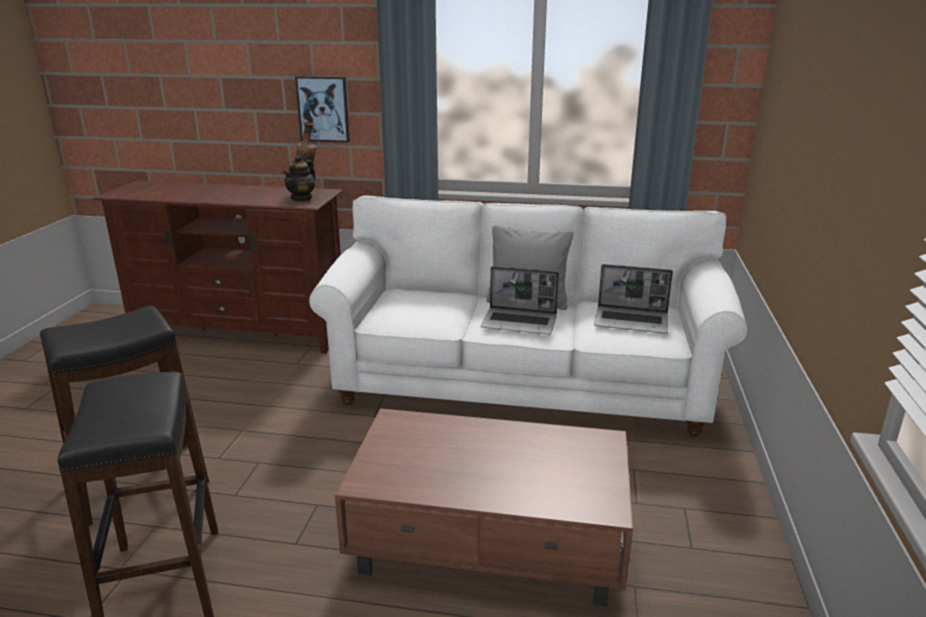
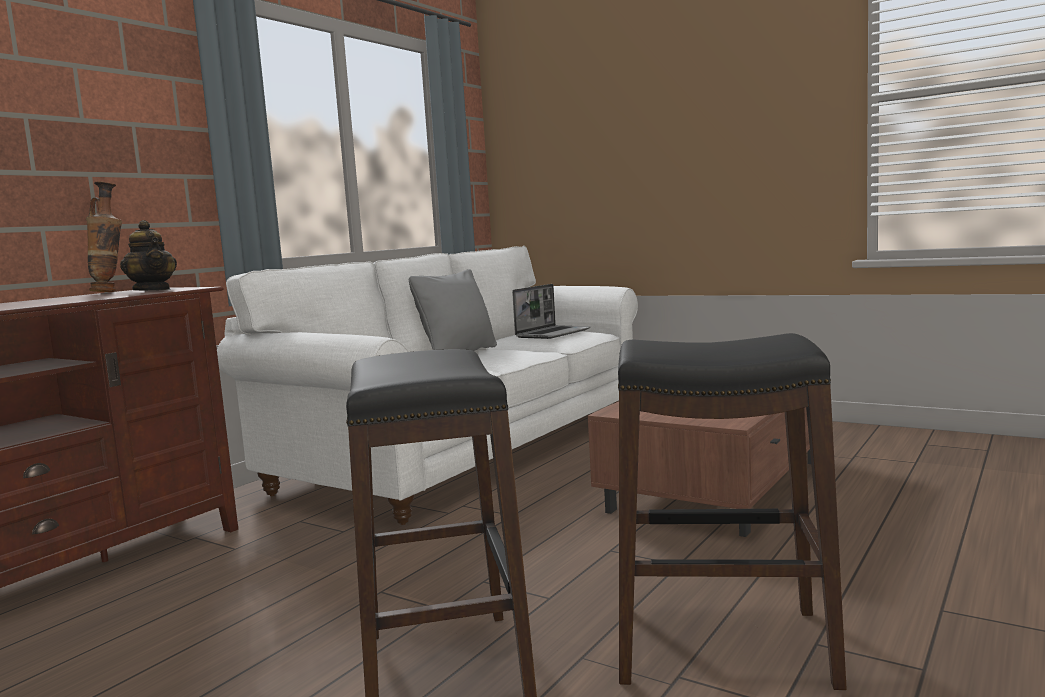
camera: 65 degrees left, 15 degrees down
(323, 109) = (105, 167): picture -> none
(520, 323) = (502, 355): laptop -> none

